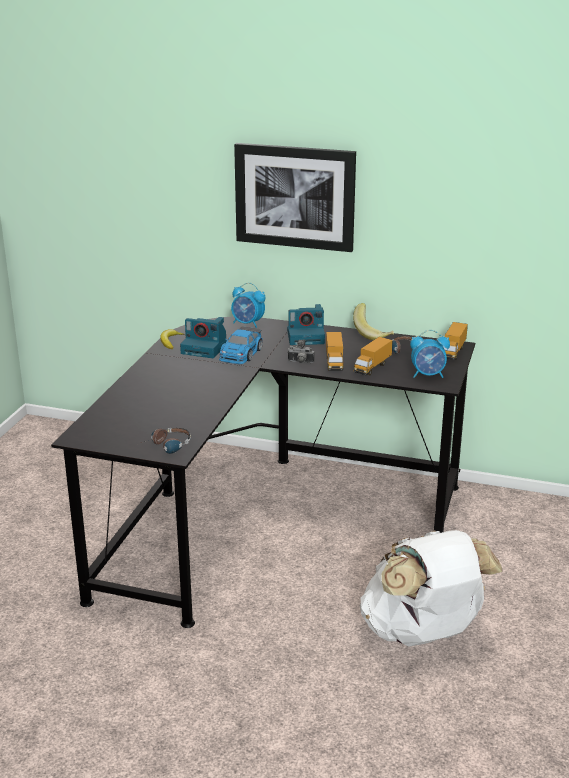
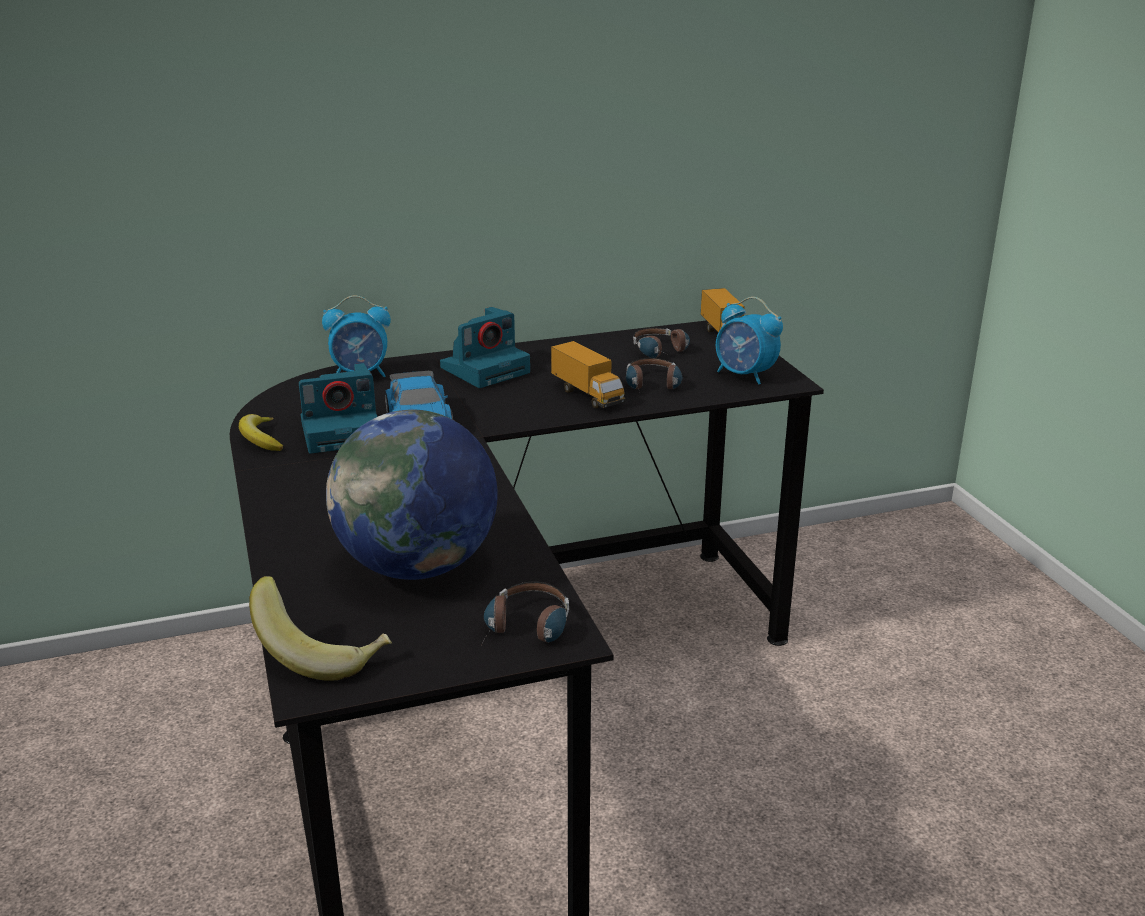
camera: 35 degrees left, 0 degrees up
(161, 411) = (417, 566): none -> globe
(295, 196) = (411, 117): picture -> none
(300, 362) = (536, 410): camera -> none
(372, 367) = (653, 386): toy truck -> headphones
(373, 334) = (578, 340): banana -> banana (323, 654)
(422, 633) = (923, 792): white backpack -> none
(428, 375) = (745, 375): alarm clock -> alarm clock turned 75 degrees clockwise

